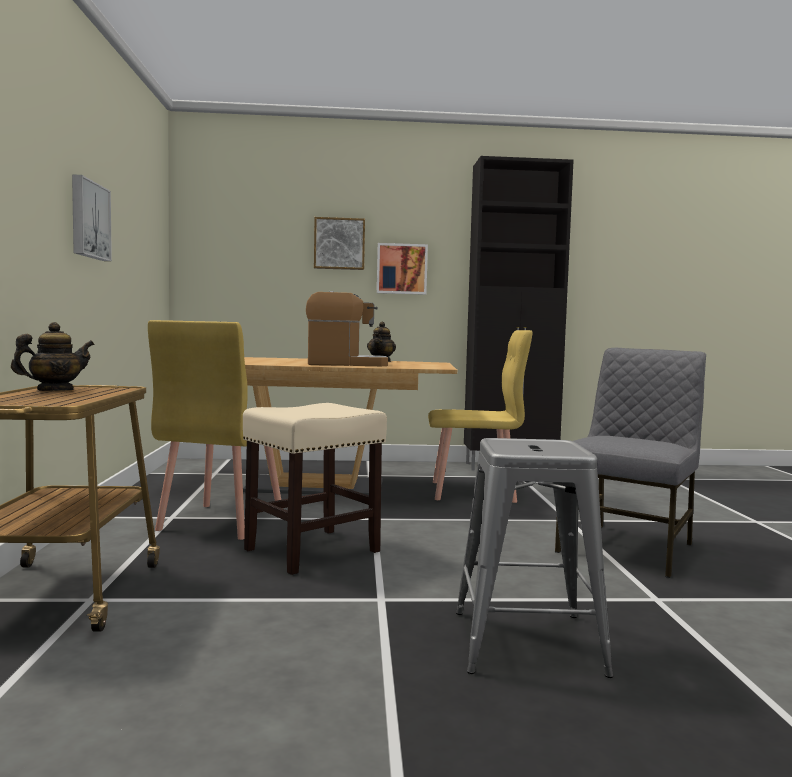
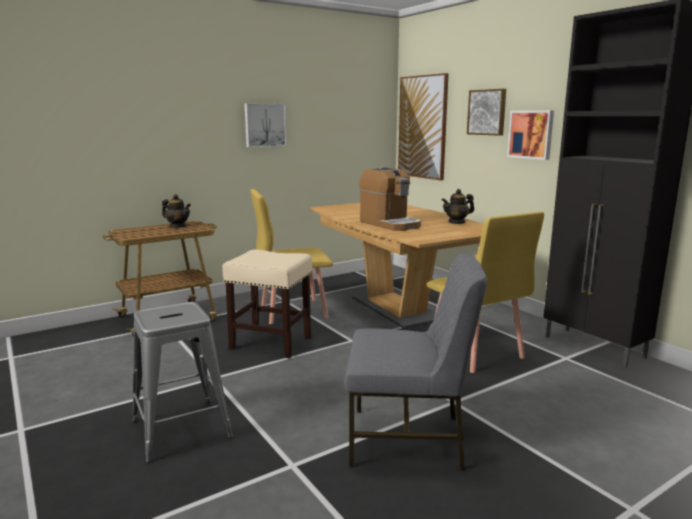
camera: 60 degrees right, 10 degrees up
(228, 259) = (422, 127): none -> picture

